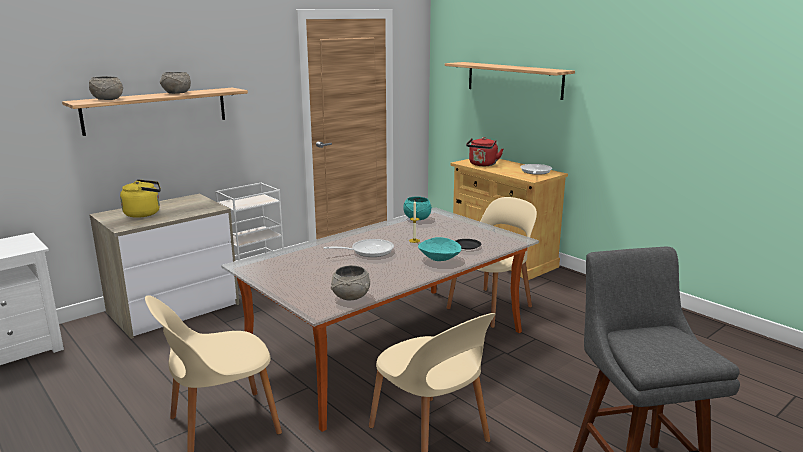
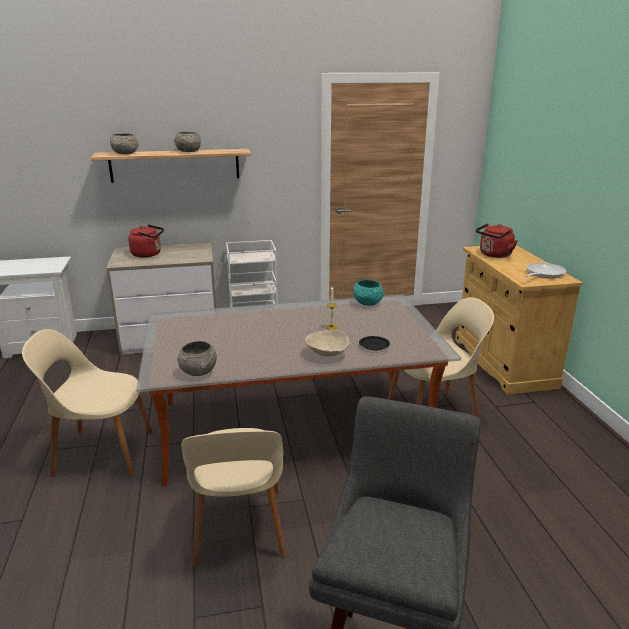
camera: 30 degrees right, 5 degrees up
(145, 213) = (148, 254): yellow kettle -> red kettle
(368, 251) = (275, 328): frying pan -> none
(439, 259) = (327, 353): turquoise bowl -> beige bowl
(514, 80) = (551, 161): shelf -> none

